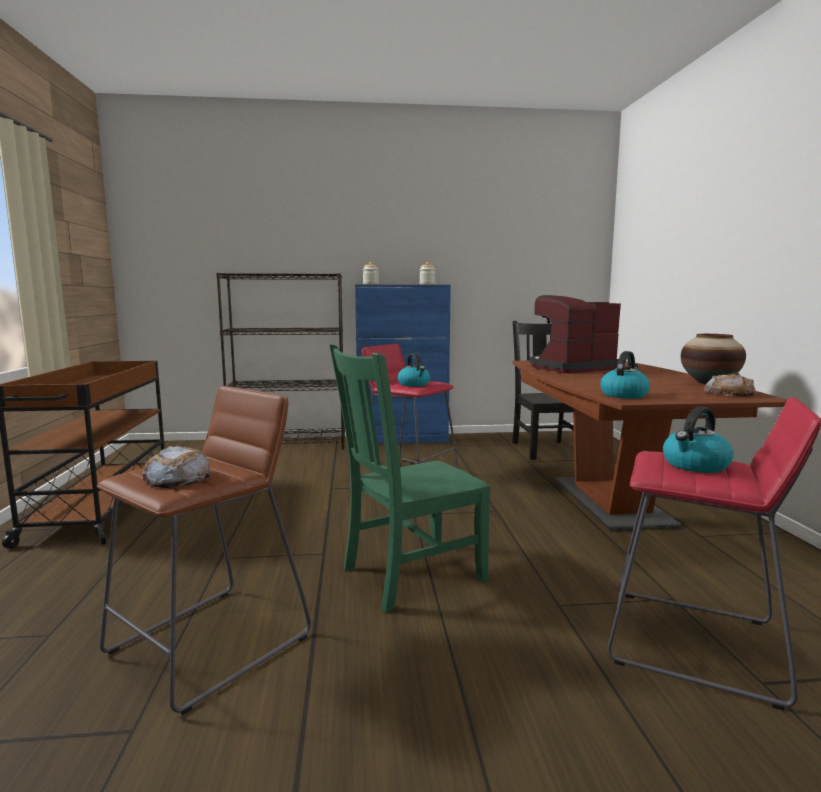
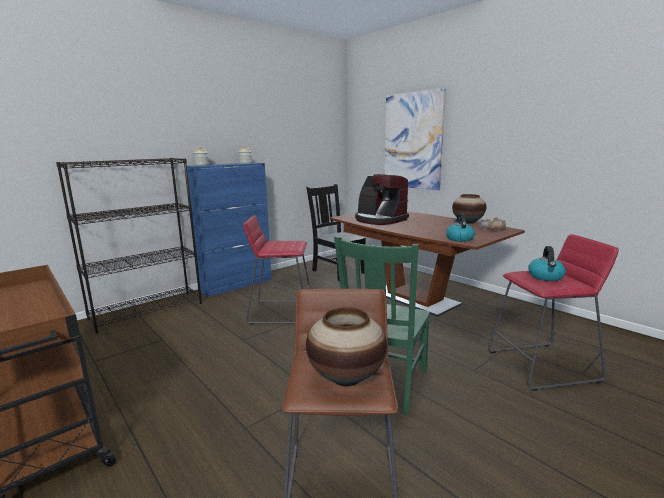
camera: 35 degrees left, 5 degrees up
(177, 477) = (346, 378): bread -> vase
(414, 384) = (286, 246): kettle -> none
(570, 368) = (379, 220): coffee machine -> coffee machine turned 75 degrees counterclockwise
(683, 253) = (413, 141): none -> picture

